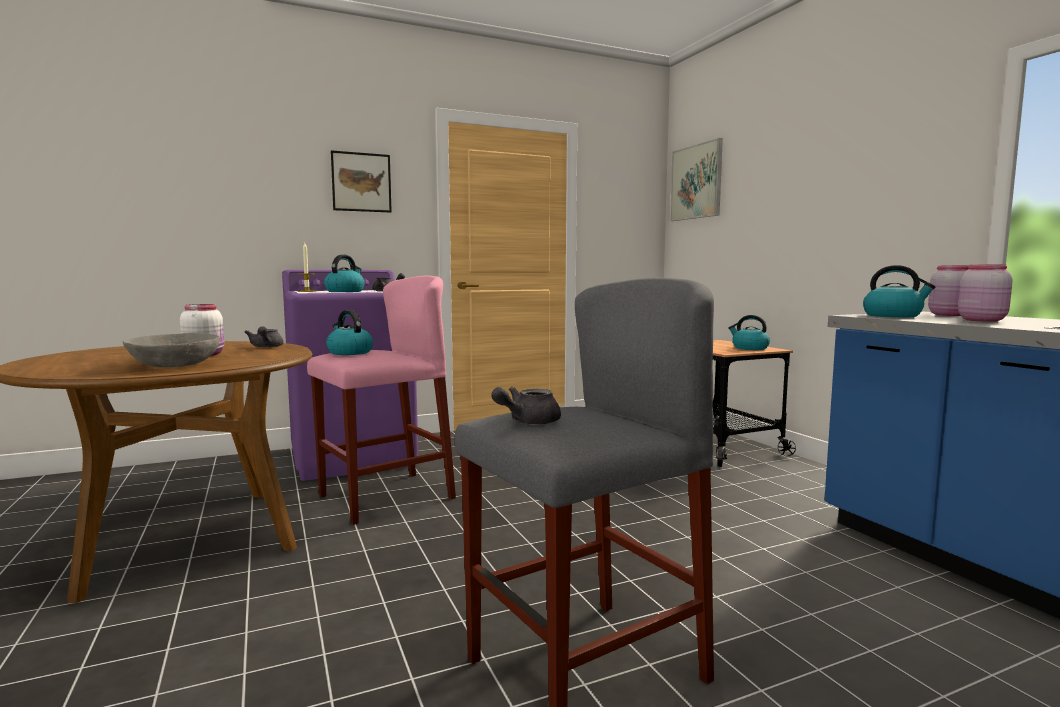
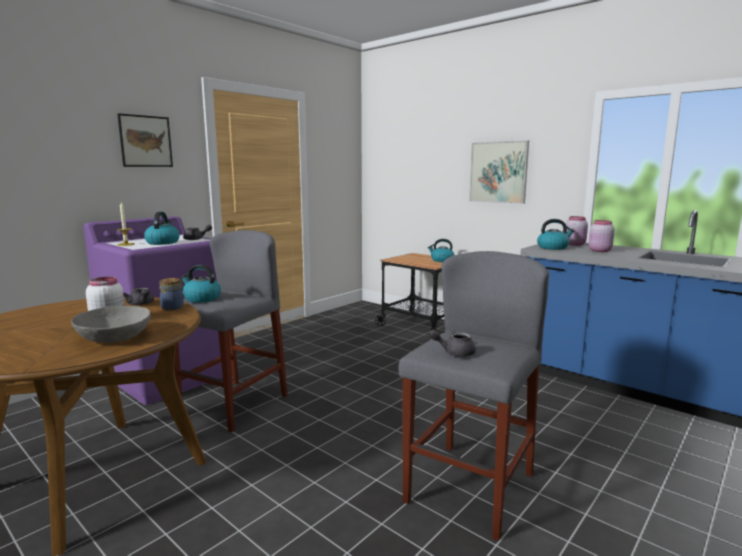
camera: 25 degrees left, 5 degrees up
(287, 351) = (173, 307): none -> jar
(386, 497) = (234, 405): pink stool -> grey stool
(527, 422) = (454, 352): grey teapot -> grey teapot turned 60 degrees clockwise
(696, 182) = (388, 141): picture -> picture (498, 172)

